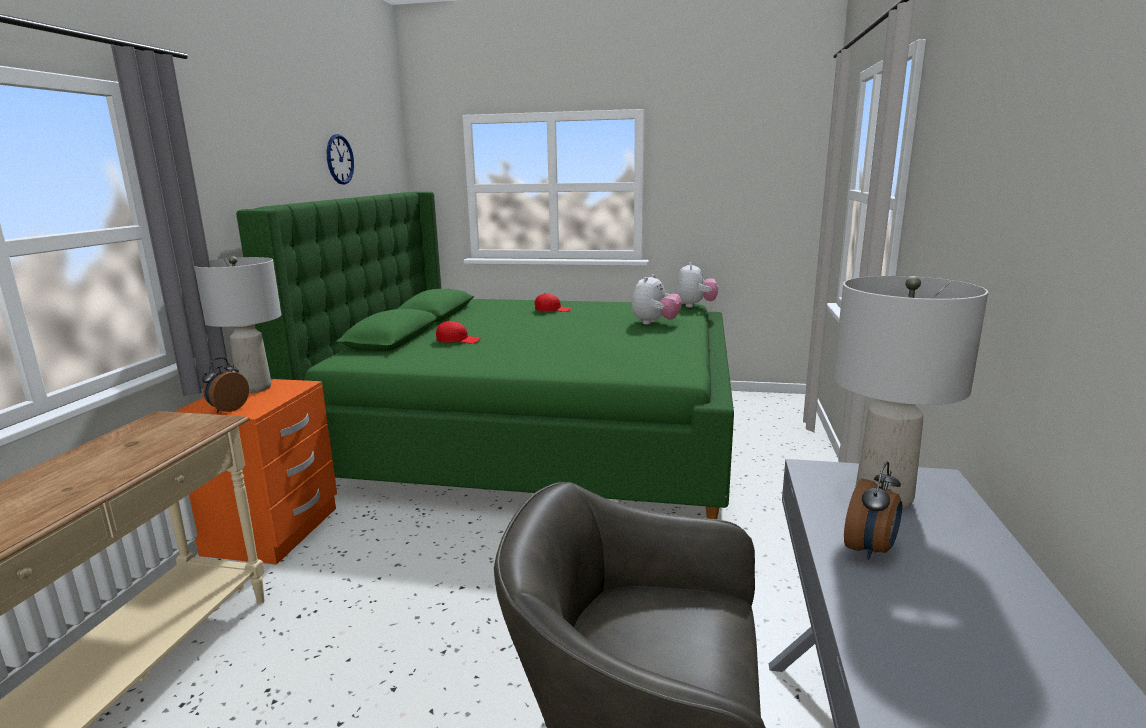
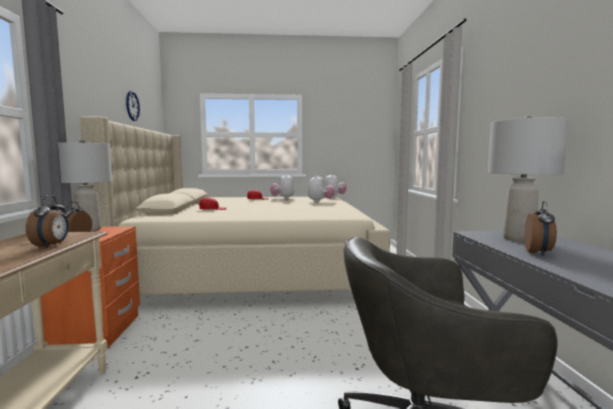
camera: 15 degrees left, 10 degrees down
(159, 451) = (51, 245): none -> alarm clock
(535, 434) = (253, 270): green bed -> beige bed
(597, 309) = (282, 198): none -> plush toy

